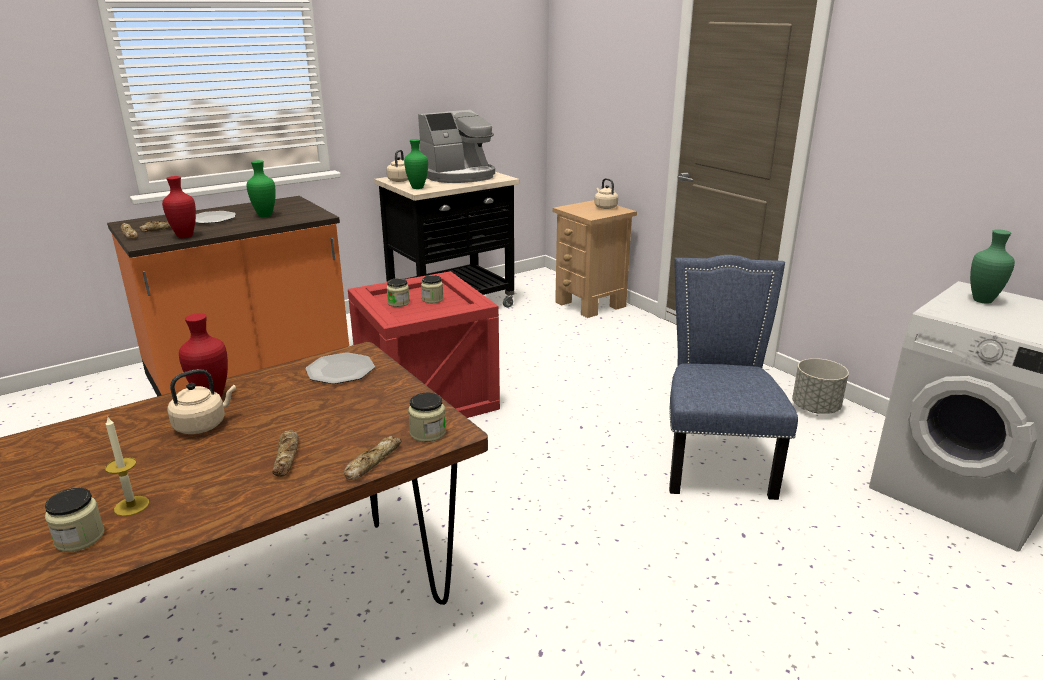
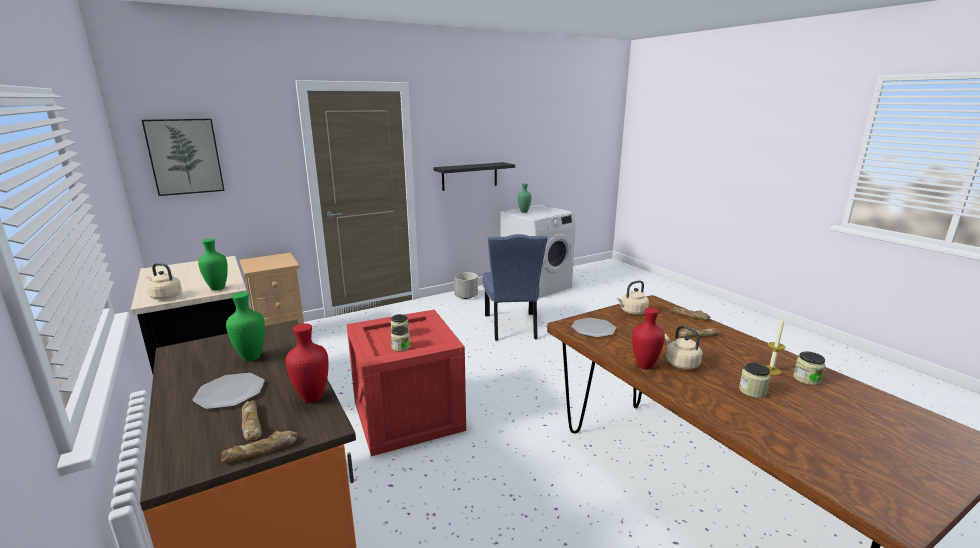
camera: 85 degrees left, 5 degrees down
(428, 433) = (656, 306): jar -> jar (752, 391)
(459, 176) = (187, 273): coffee machine -> none
(583, 69) = (185, 156): none -> picture
(605, 207) = (267, 259): beige kettle -> beige kettle (632, 312)
(715, 463) = (512, 325): blue chair -> blue chair turned 105 degrees counterclockwise
(923, 181) = (469, 176): none -> black shelf

